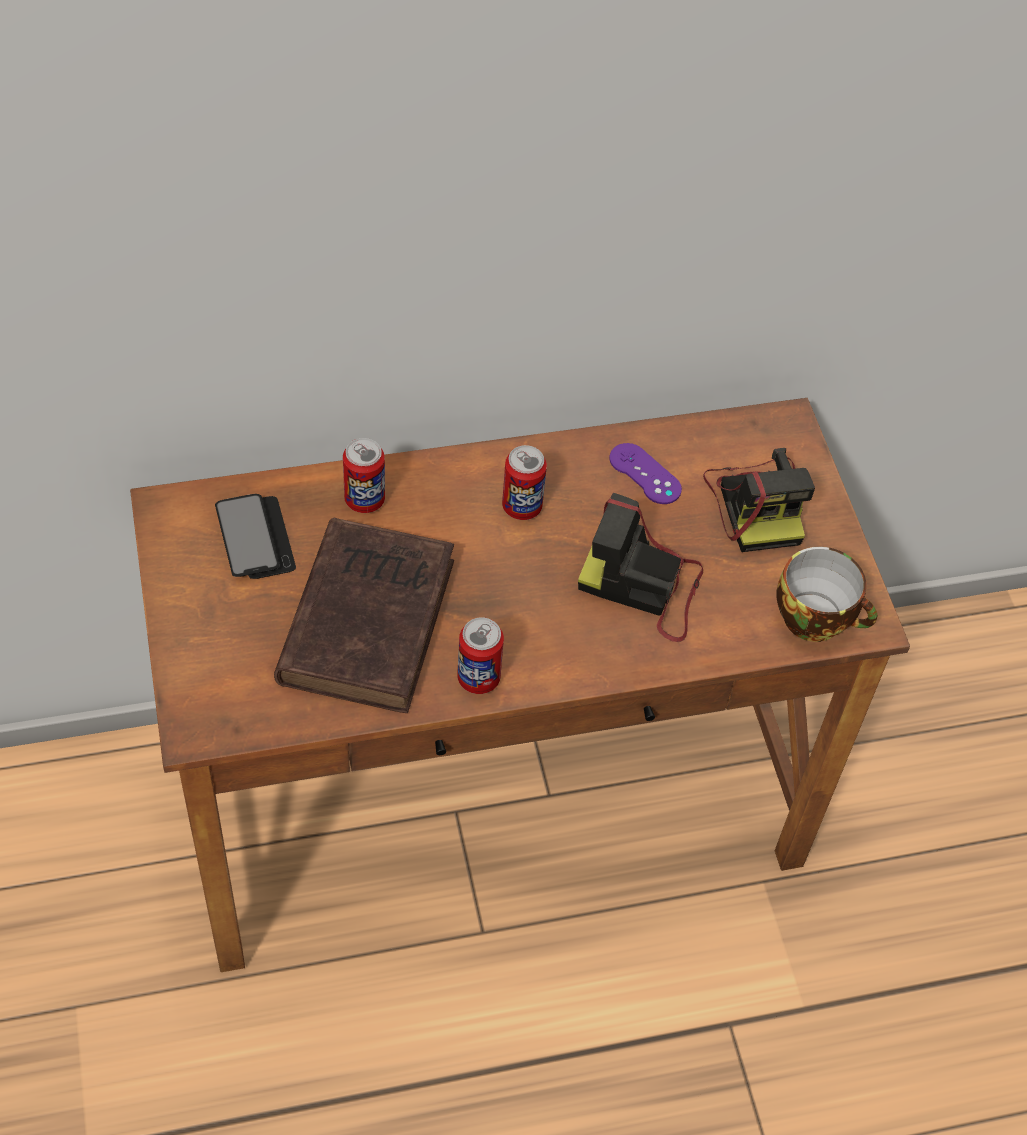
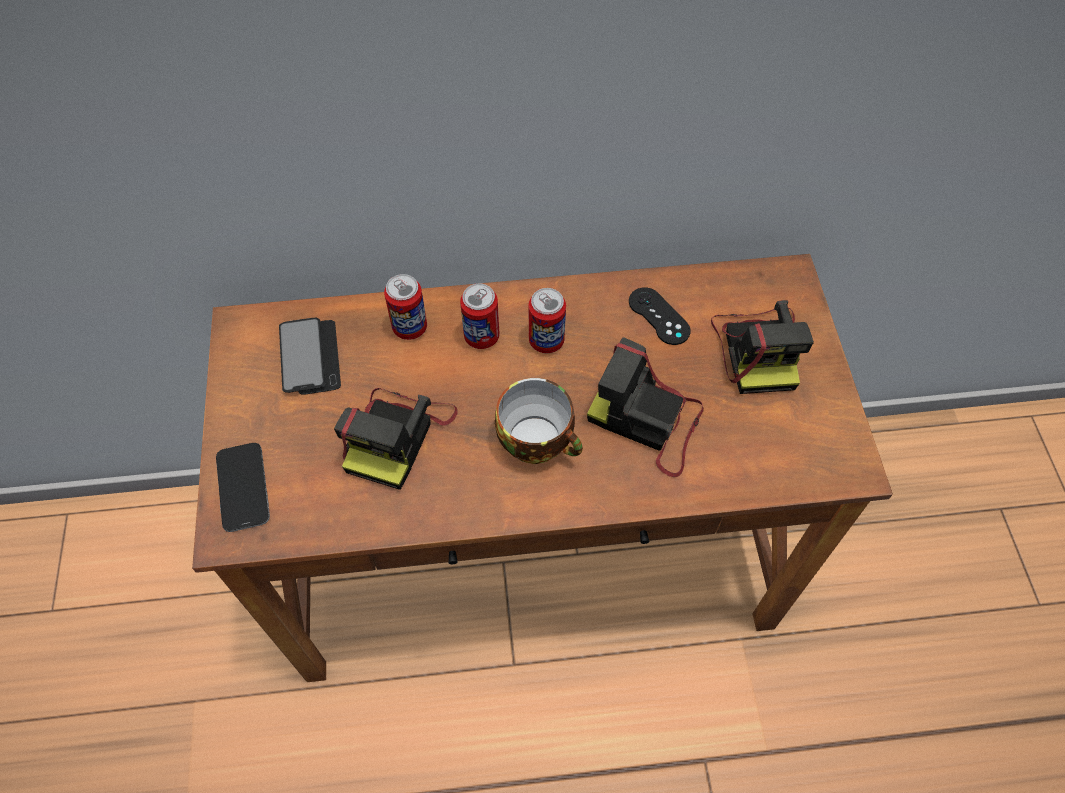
camera: 10 degrees right, 5 degrees up
(204, 680) = (243, 487): none -> phone
(368, 617) = (397, 436): brown book -> camera
(478, 678) = (487, 501): can -> can (481, 336)
(645, 474) = (659, 316): purple game controller -> black game controller
(817, 618) = (806, 461): cup -> cup (539, 441)

